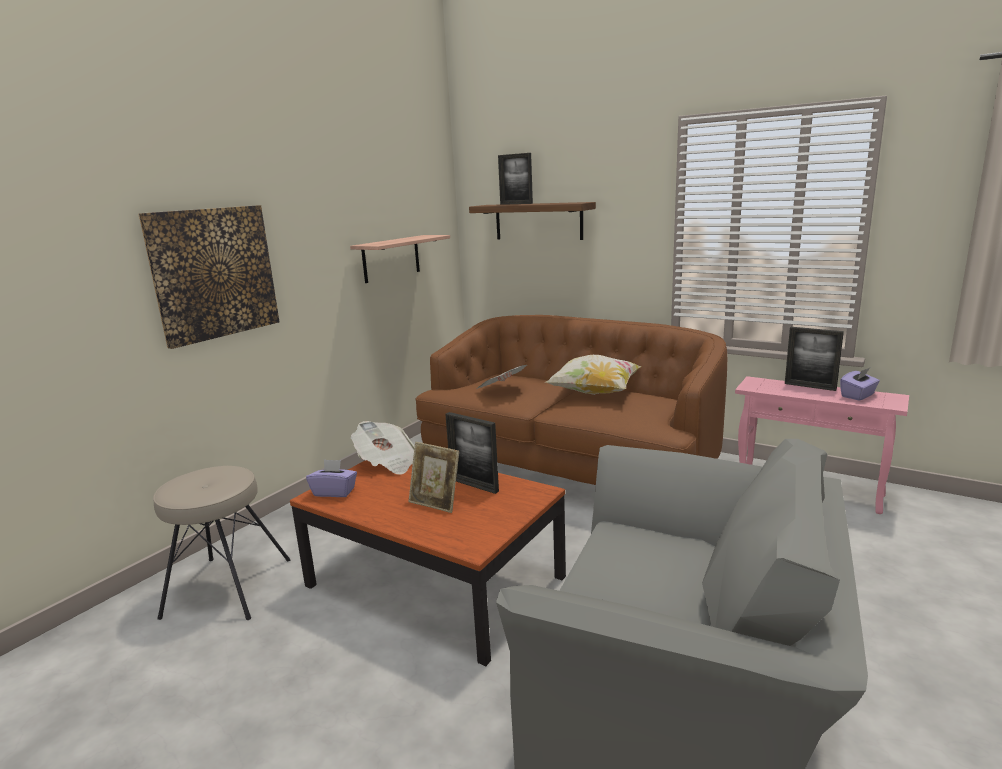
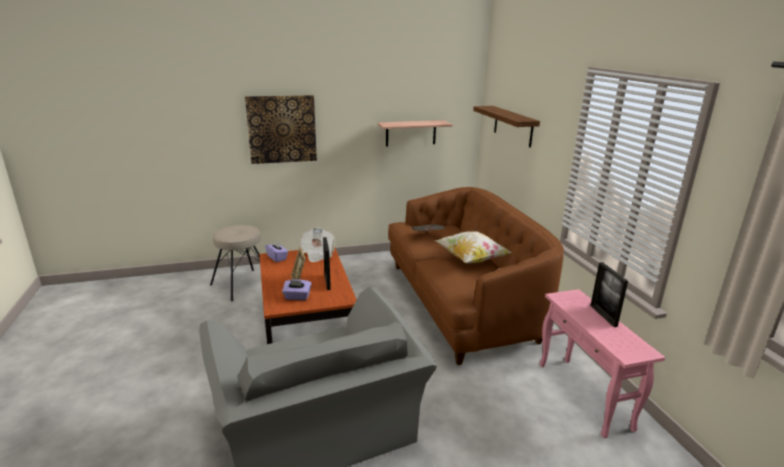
camera: 40 degrees right, 5 degrees up
(516, 204) = (501, 110): picture frame -> none
(858, 395) = (621, 338): purple tissue box -> purple tissue box (297, 297)

